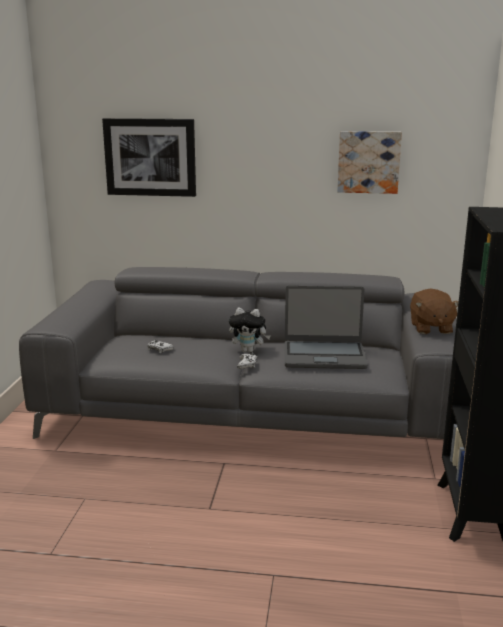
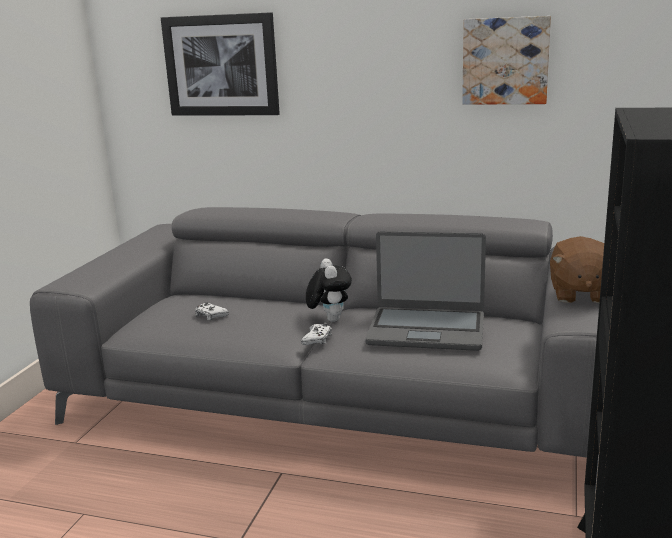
camera: 10 degrees right, 0 degrees up
(249, 350) = (329, 319): plush toy -> plush toy turned 120 degrees counterclockwise

